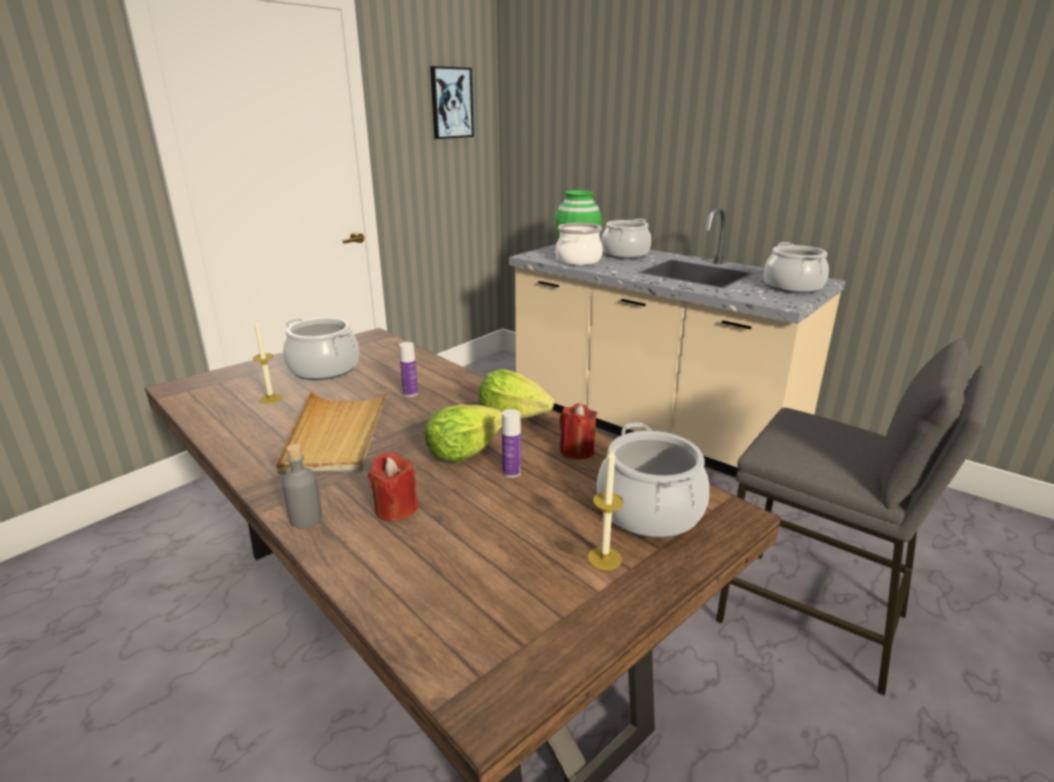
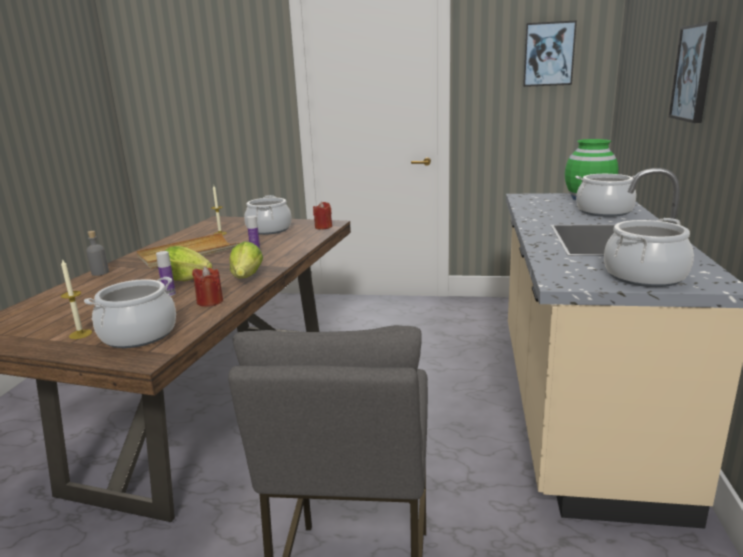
camera: 60 degrees right, 5 degrees down
(395, 509) = (116, 283): red candle -> red candle (323, 227)
(579, 260) = (543, 206): cooking pot -> none
(686, 129) = (694, 73): none -> picture

